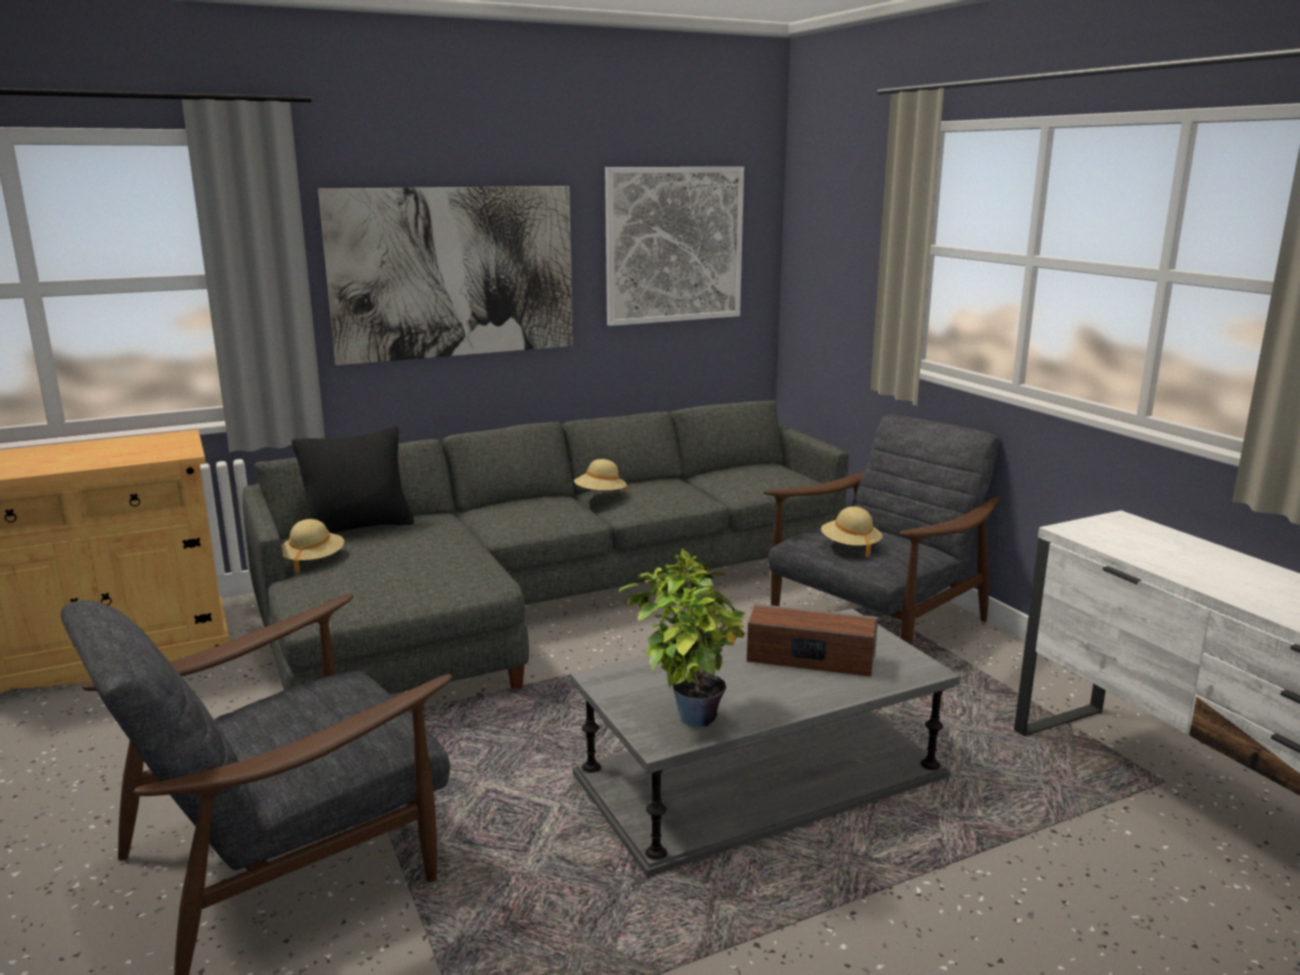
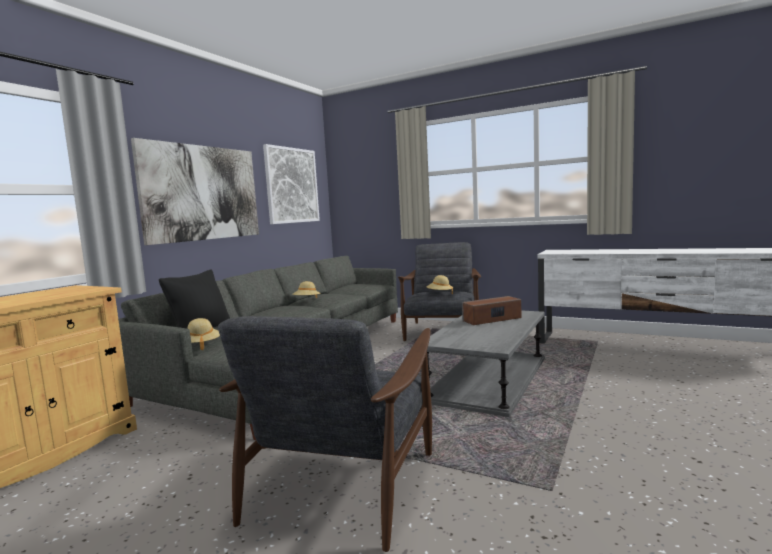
camera: 35 degrees left, 10 degrees down
(687, 715) = (489, 340): potted plant -> none

